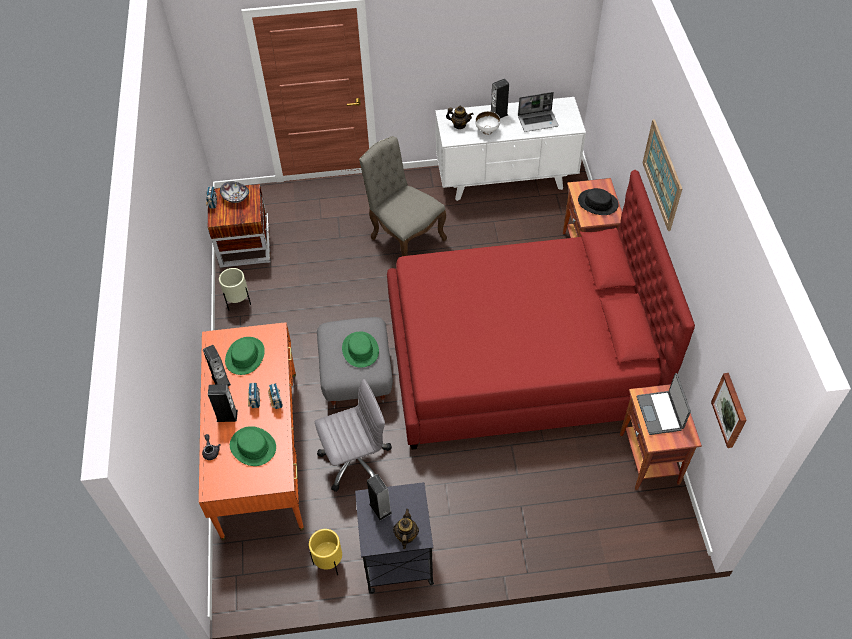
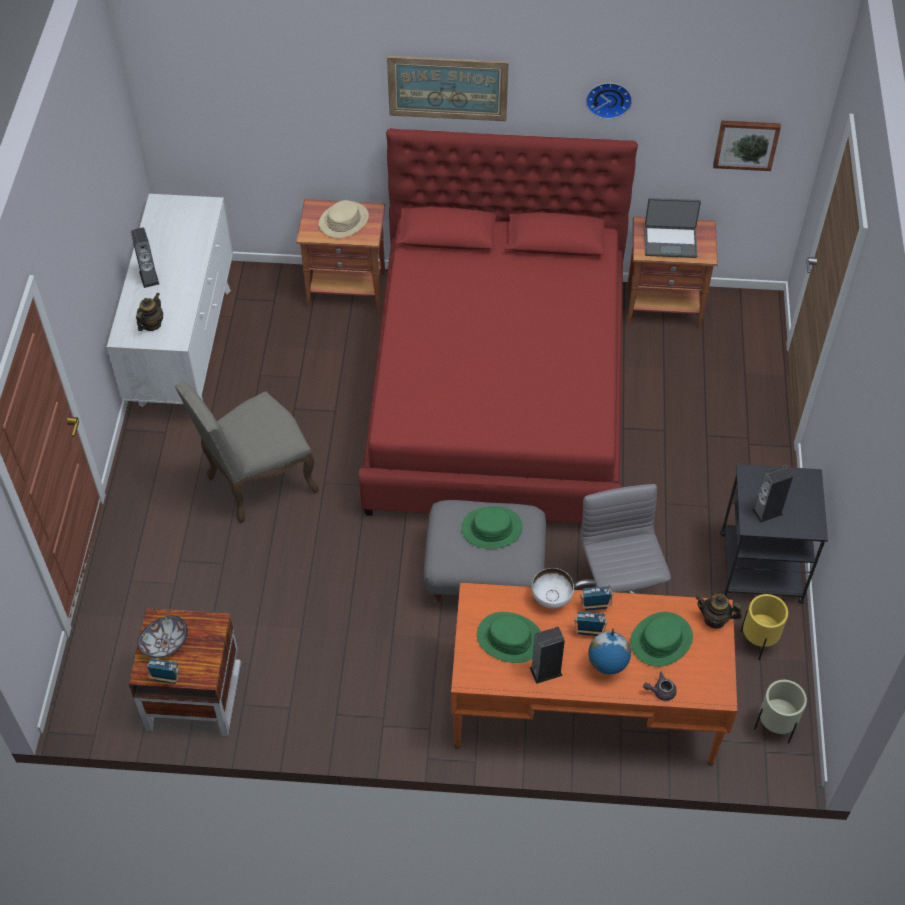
camera: 80 degrees left, 0 degrees up
(227, 415) = (606, 667): speaker -> globe
(238, 302) = (309, 714): beige planter -> beige planter (774, 727)
(406, 536) = (805, 492): teapot -> teapot (715, 619)
(487, 130) = (176, 296): white bowl -> white bowl (551, 598)
(538, 121) = (181, 239): laptop -> none
(598, 203) = (343, 220): black hat -> beige hat
(701, 277) = (608, 98): none -> wall clock

